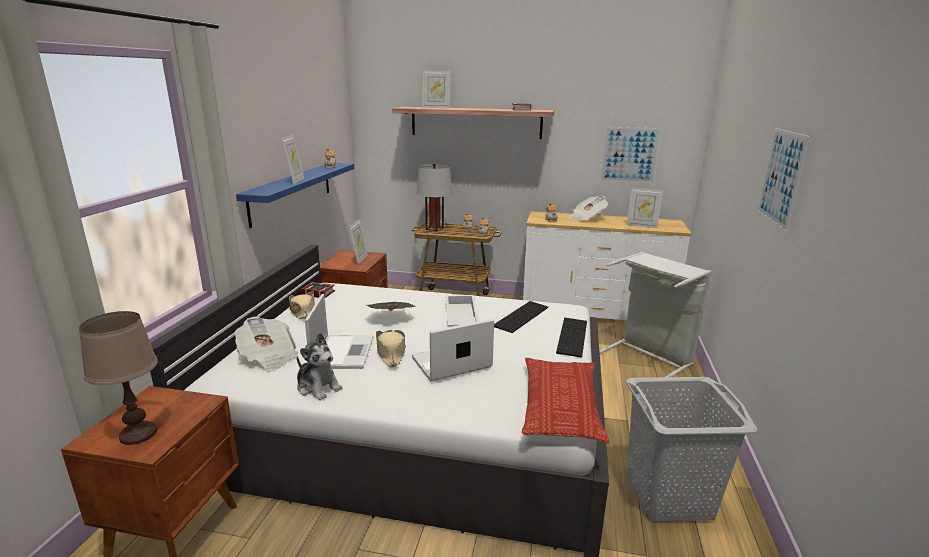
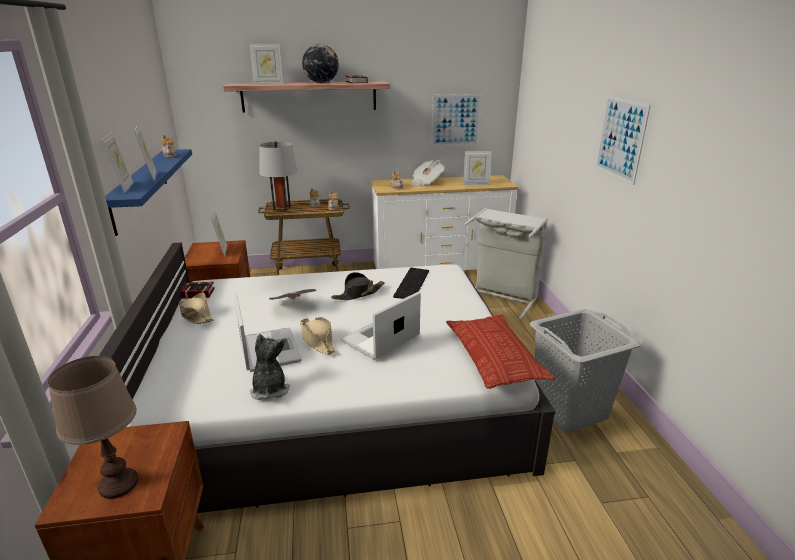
camera: 20 degrees left, 5 degrees up
(265, 186) = (124, 187): none -> picture frame
(268, 357) = (194, 371): newspaper -> none
(318, 387) = (269, 389): plush toy -> plush toy turned 120 degrees counterclockwise
(460, 317) = (358, 294): white tray -> black hat
(486, 109) = (321, 83): none -> globe
(570, 336) = (464, 294): keyboard -> none

